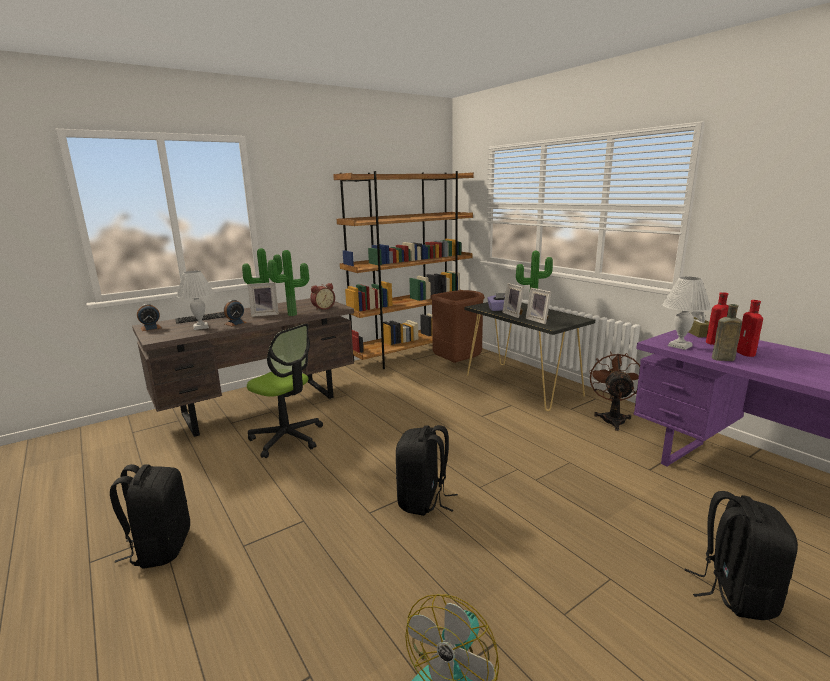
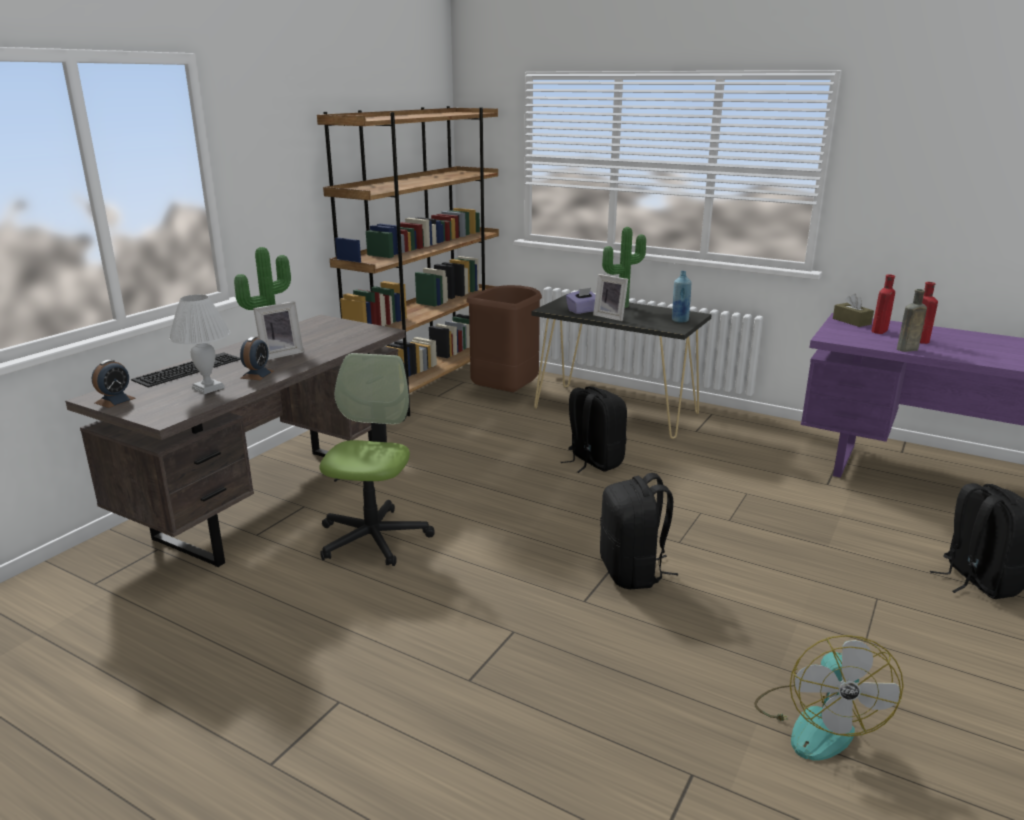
camera: 25 degrees left, 5 degrees up
(160, 547) = (356, 716): black backpack -> black backpack (593, 461)
(287, 438) = (373, 538): office chair -> office chair turned 90 degrees counterclockwise
(293, 315) = (329, 350): potted plant -> none
(323, 308) = (357, 334): alarm clock -> none
(539, 320) = (651, 322): picture frame -> none
(562, 321) = (679, 320): none -> blue bottle
(612, 418) = (748, 434): brown fan -> none
(680, 346) = (855, 339): white table lamp -> none

